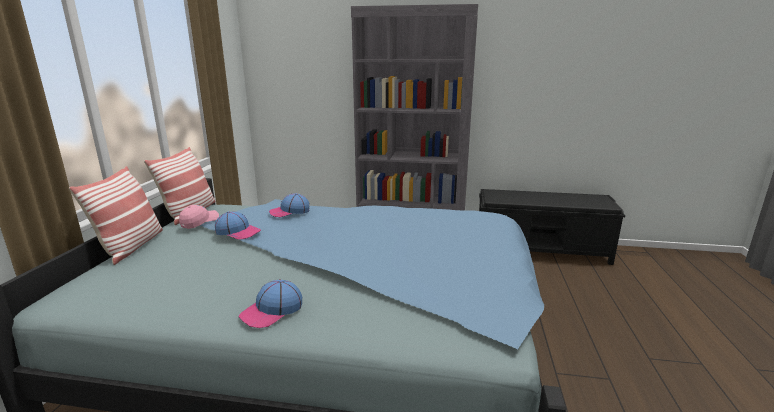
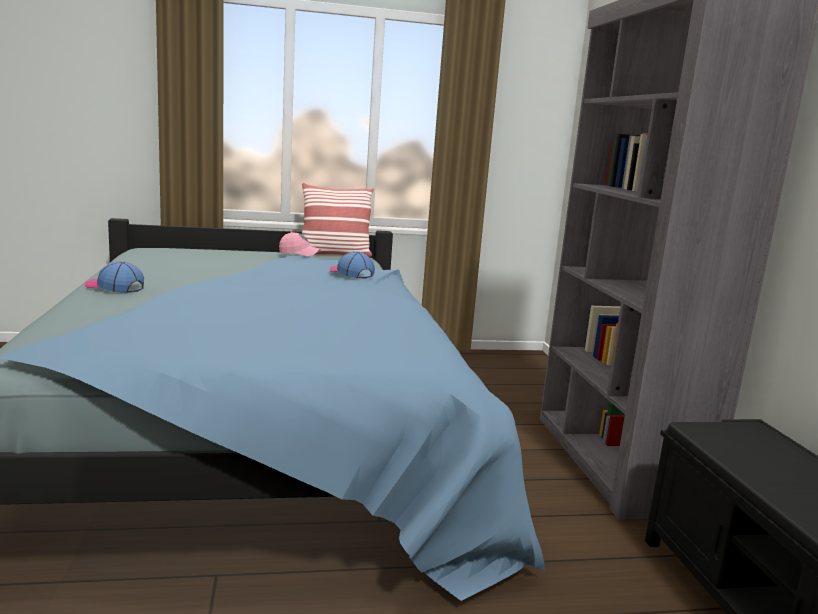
camera: 70 degrees right, 5 degrees down
(131, 246) = (242, 249): pillow -> none
(238, 232) = (277, 263): cap -> none

